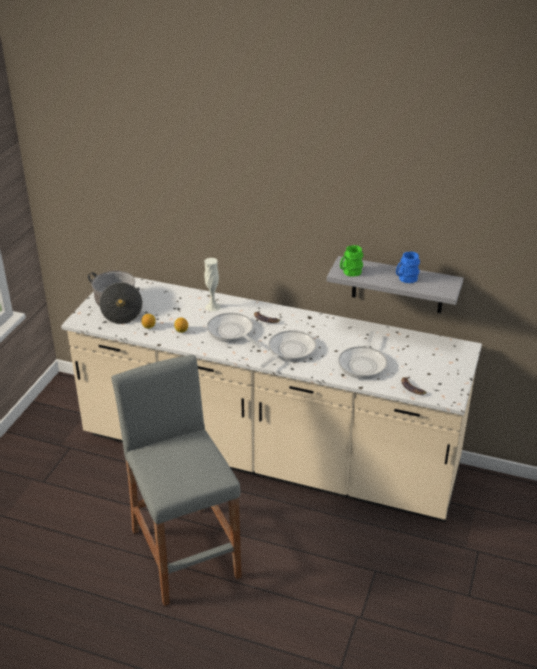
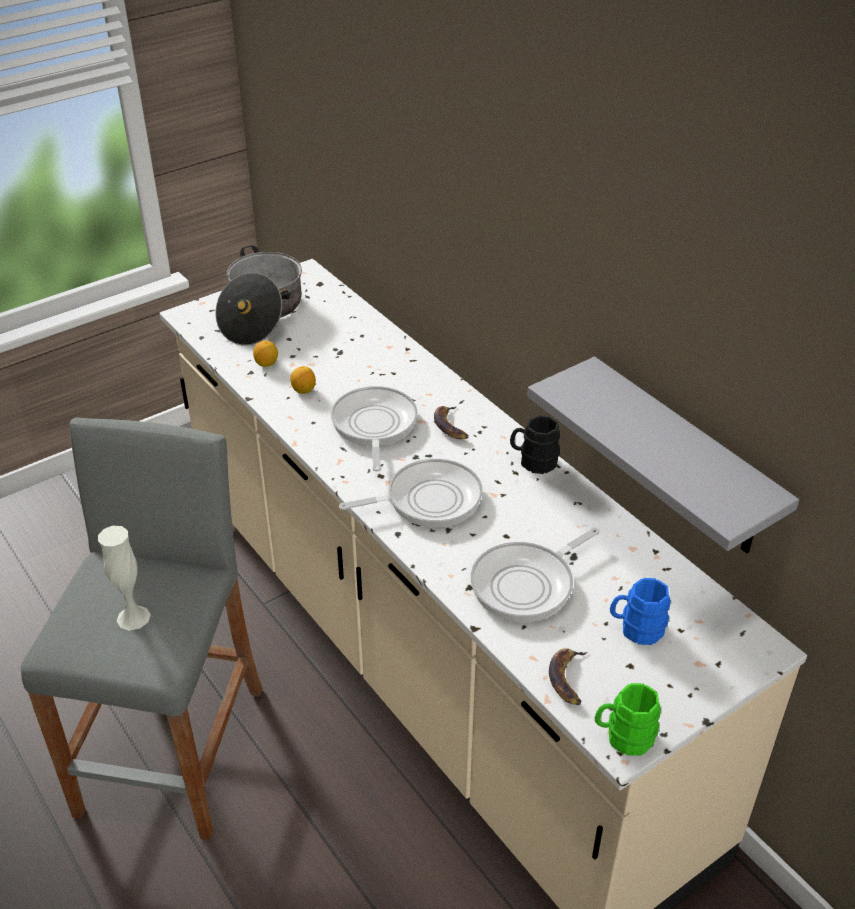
camera: 35 degrees right, 5 degrees up
(212, 307) = (392, 370): white vase -> white vase (133, 617)
(316, 319) = (533, 461): none -> black mug
(350, 272) = (578, 396): green mug -> green mug (624, 736)
(405, 279) = (671, 452): blue mug -> blue mug (636, 628)

